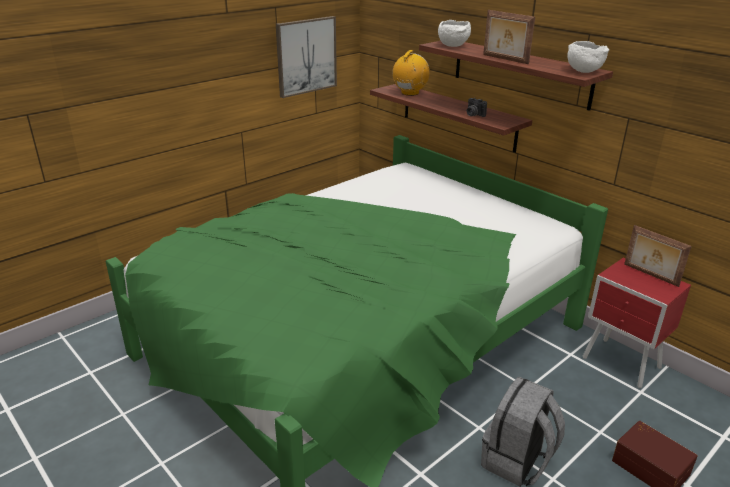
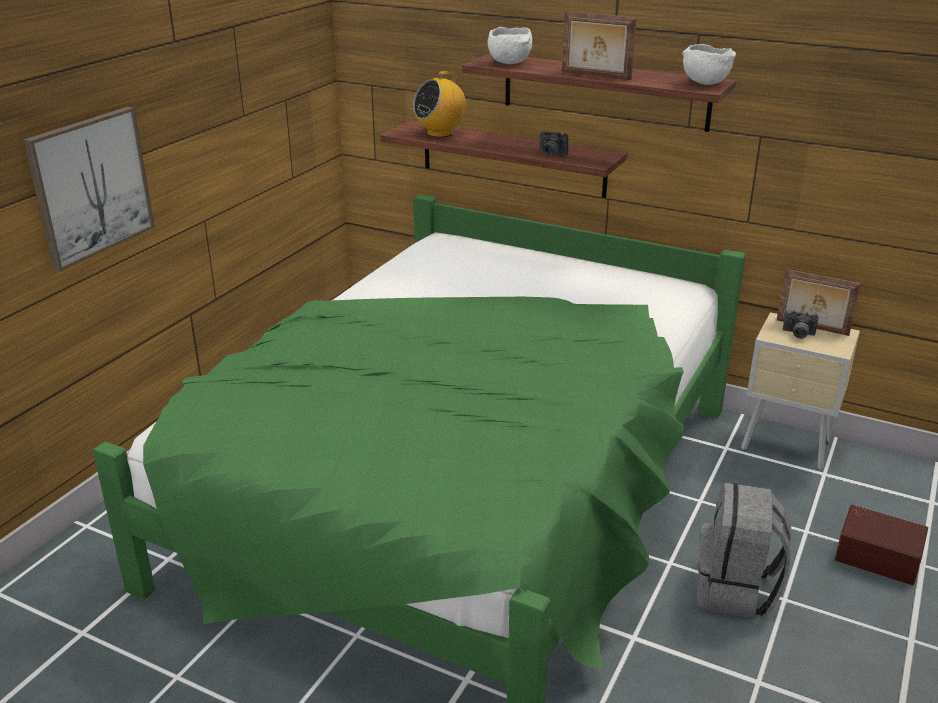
camera: 20 degrees left, 0 degrees up
(306, 56) = (276, 95): picture -> picture (90, 186)
(410, 93) = (440, 133): radio -> radio turned 135 degrees counterclockwise
(622, 364) = (788, 446): red nightstand -> beige nightstand
(634, 278) = (798, 334): none -> camera

